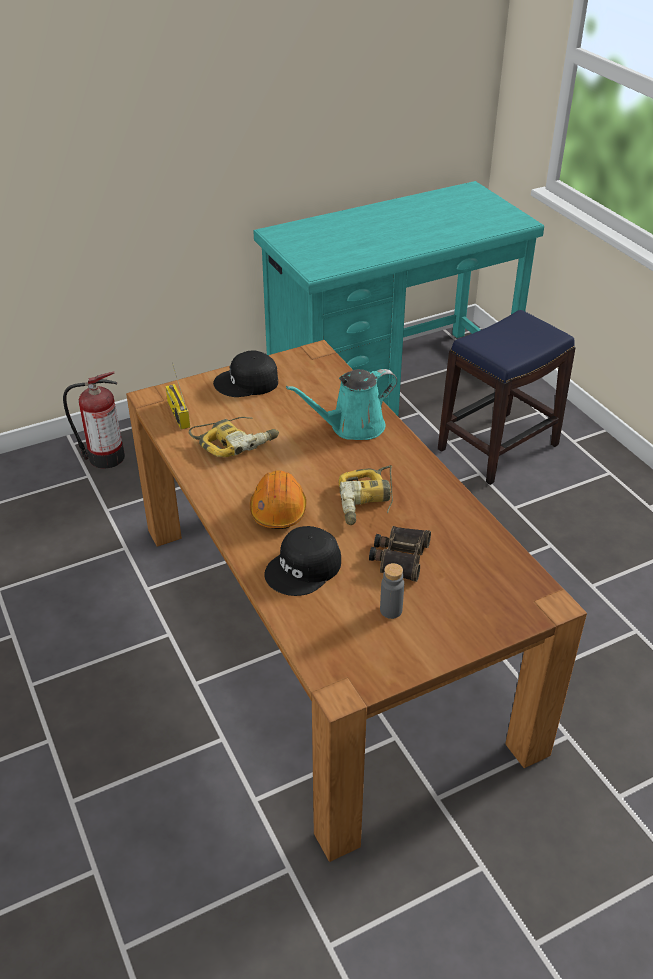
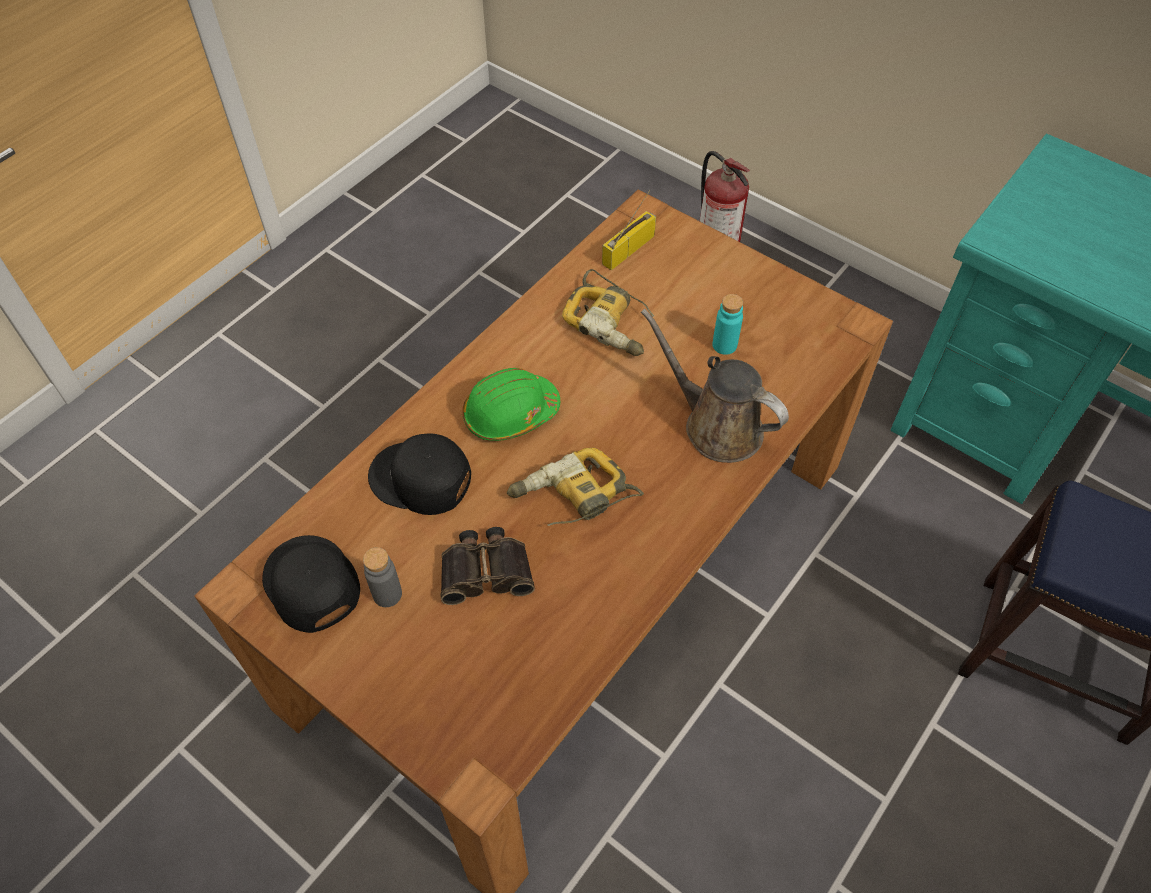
camera: 65 degrees right, 15 degrees up
(247, 383) = (735, 284): black cap -> black cap (310, 585)
(278, 509) = (510, 414): orange hard hat -> green hard hat
(293, 403) = (724, 345): none -> turquoise bottle
(352, 427) = (716, 426): turquoise watering can -> brown watering can

